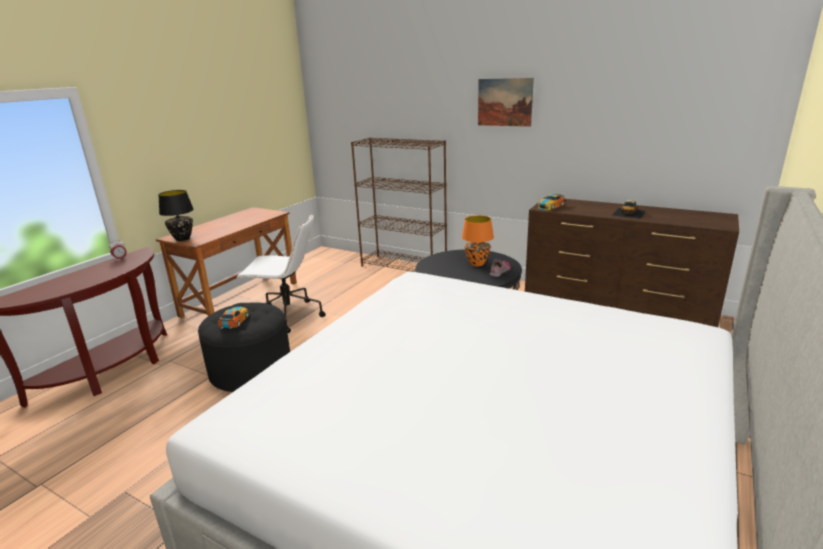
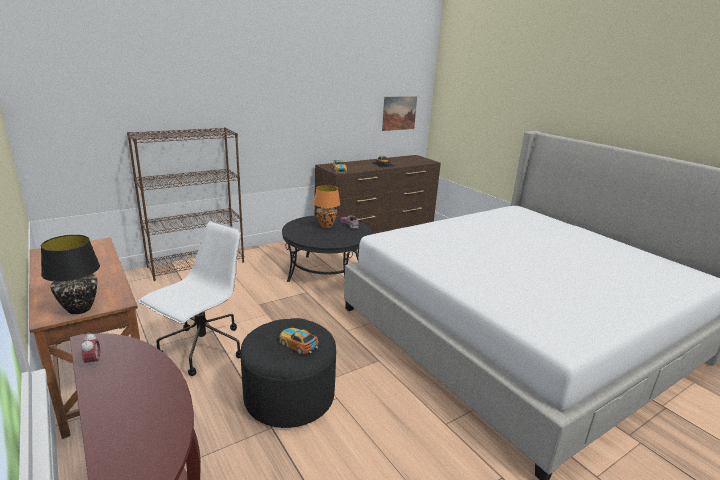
camera: 65 degrees left, 0 degrees up
(504, 102) = (278, 90): picture -> picture (399, 113)

